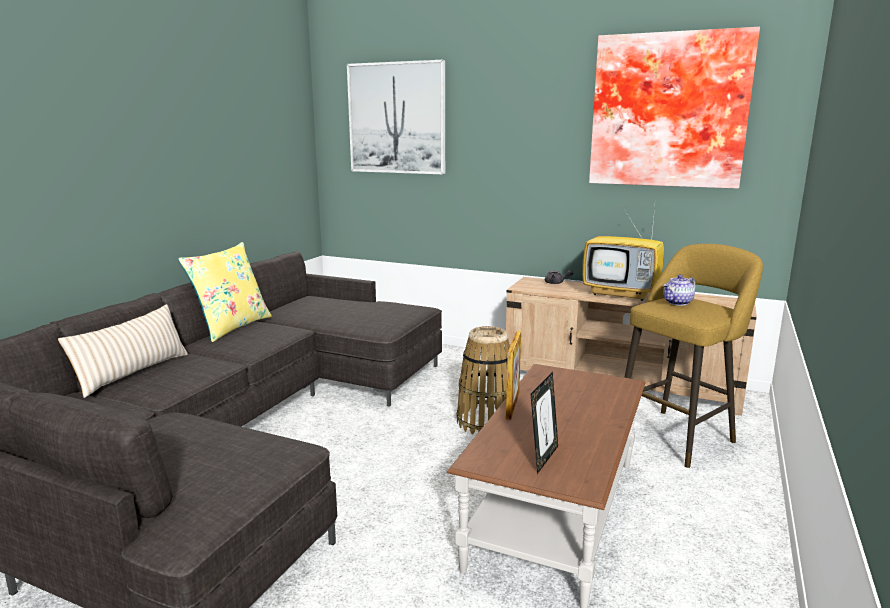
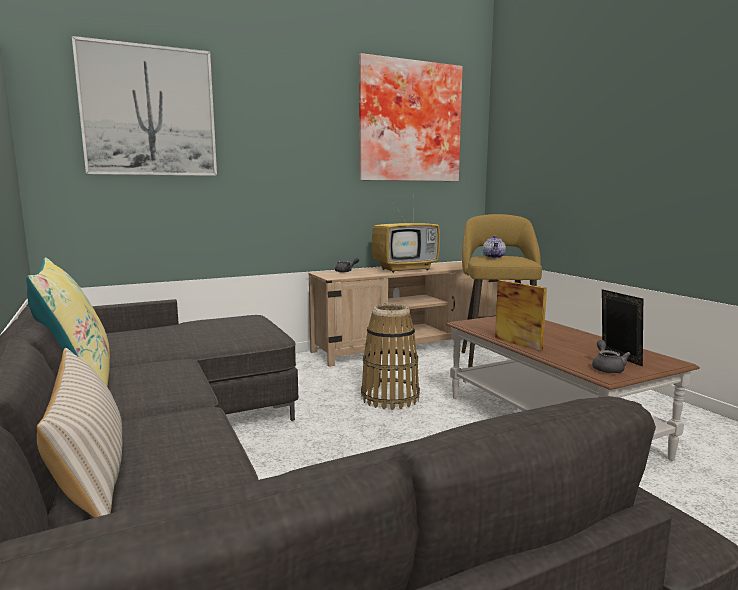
camera: 50 degrees left, 5 degrees down
(499, 458) = (607, 368): none -> grey teapot

